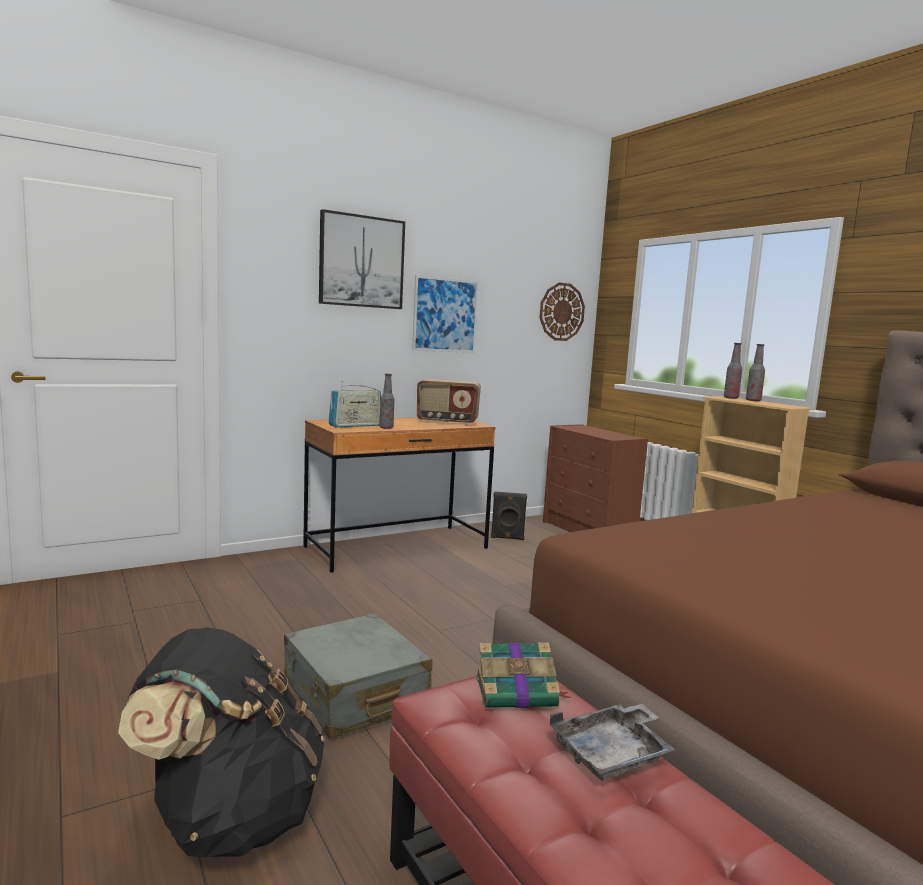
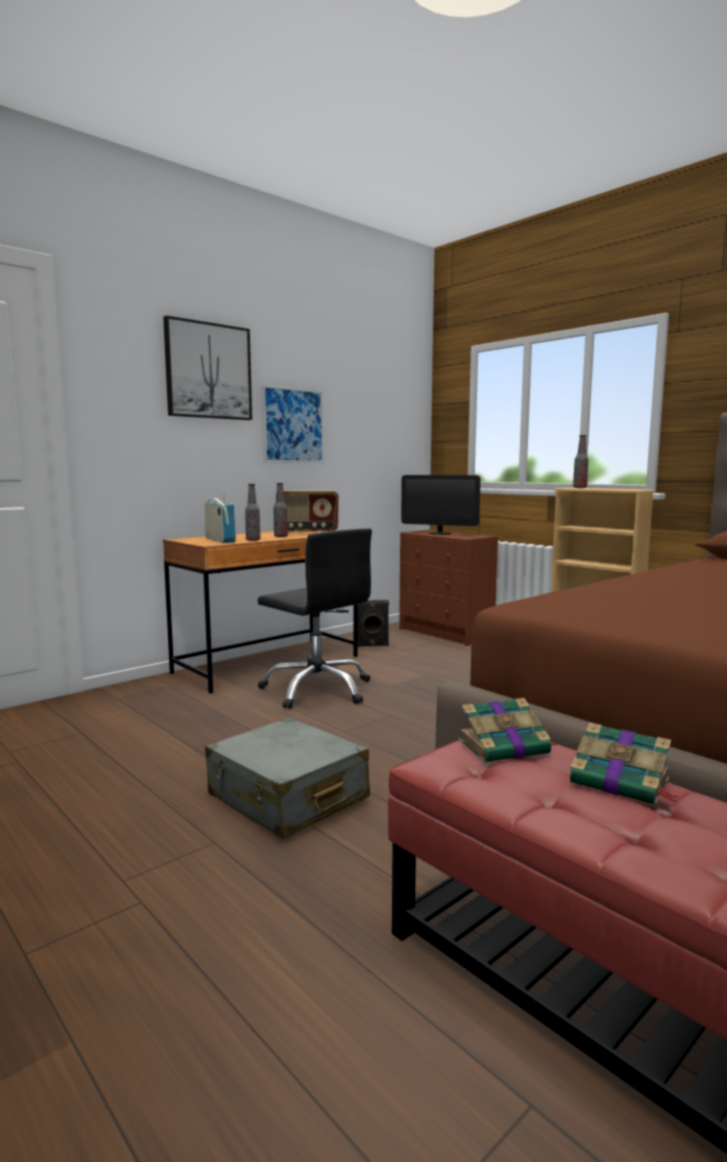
camera: 10 degrees left, 0 degrees up
(230, 818) = (213, 924): black backpack -> none
(355, 425) = (220, 540): radio -> radio turned 75 degrees counterclockwise
(433, 581) = (317, 690): none -> black office chair
(561, 312) = (400, 420): wall clock -> none
(589, 430) = (439, 533): none -> monitor
(612, 754) = (622, 782): grey tray -> book
(753, 400) = (601, 488): bottle -> bottle (280, 536)

